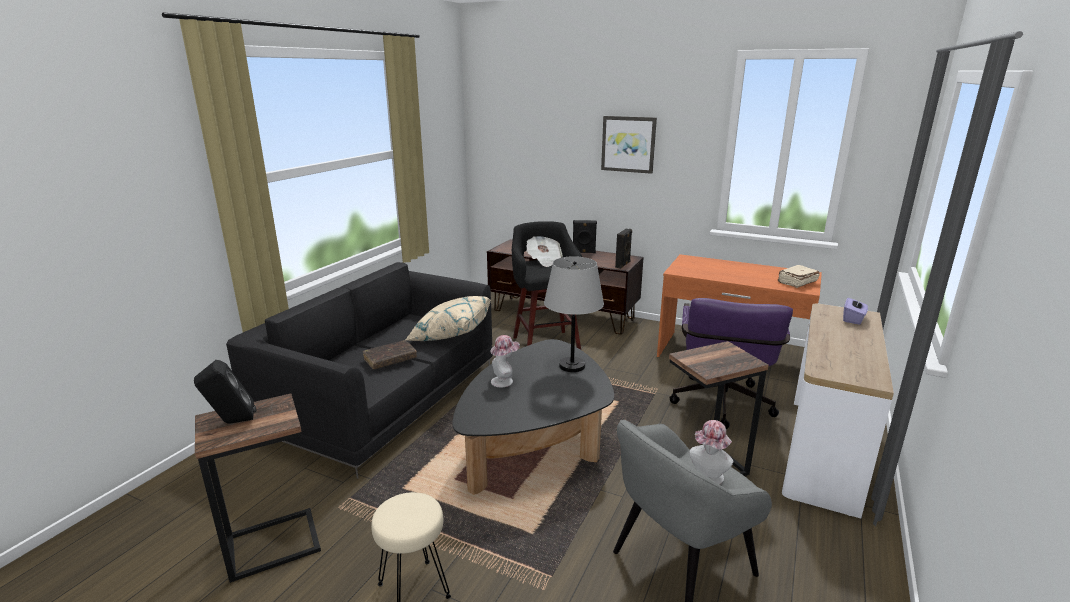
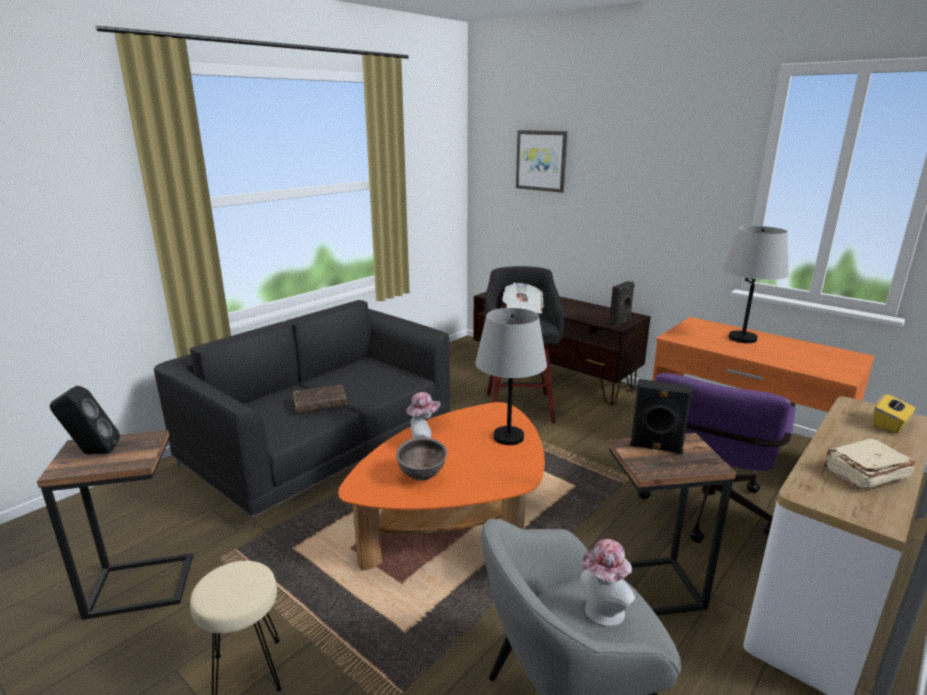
camera: 15 degrees right, 0 degrees up
(450, 334) = (396, 383): beige pillow -> none
(518, 406) = (422, 477): none -> brown bowl
(536, 445) = (457, 523): black coffee table -> orange coffee table
(583, 252) = (581, 305): black speaker -> black speaker (656, 448)
(628, 144) = (640, 181): picture -> picture (541, 160)
(727, 268) = (743, 338): none -> grey table lamp
(796, 282) = (831, 366): beige book -> beige book (864, 475)
(853, 319) = (890, 425): purple tissue box -> yellow tissue box

